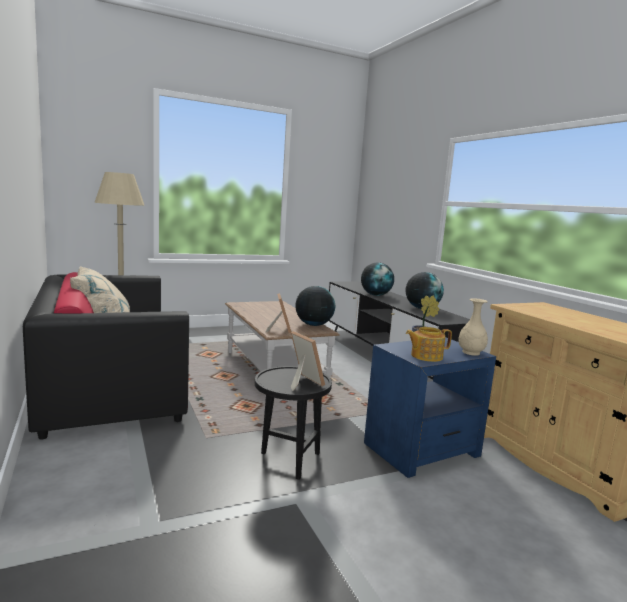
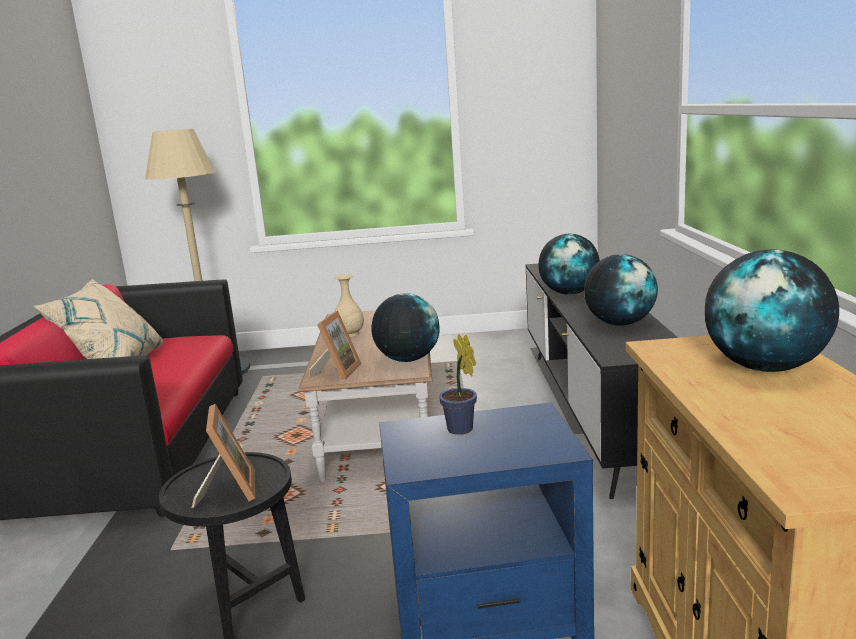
camera: 25 degrees right, 5 degrees up
(425, 356) = (435, 456): teapot -> none
(470, 352) = (545, 448): beige vase -> beige vase (349, 334)
(563, 313) = (766, 367): none -> globe

